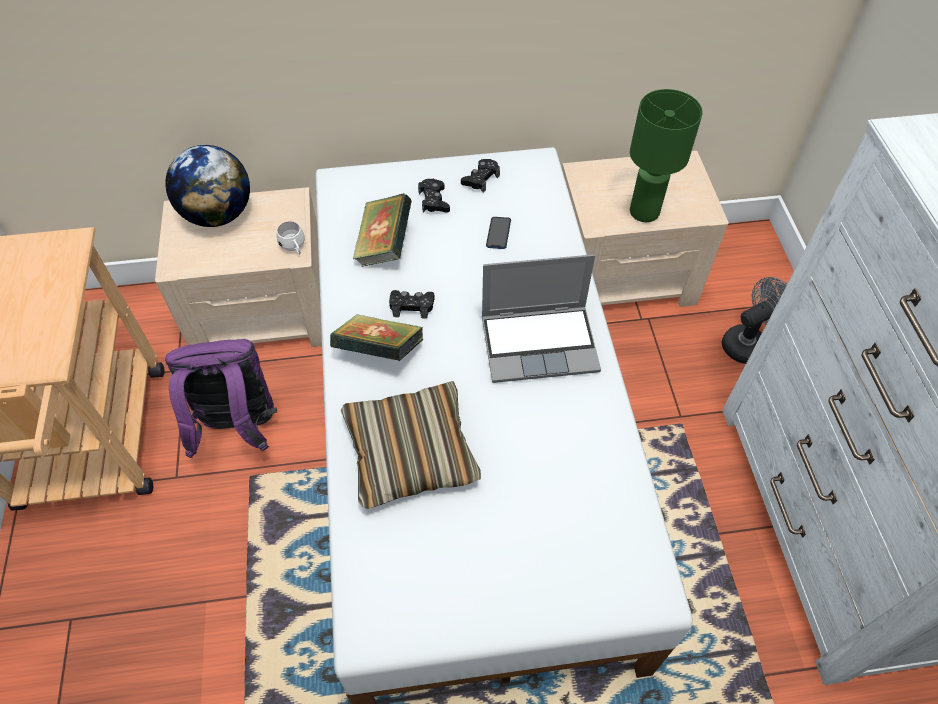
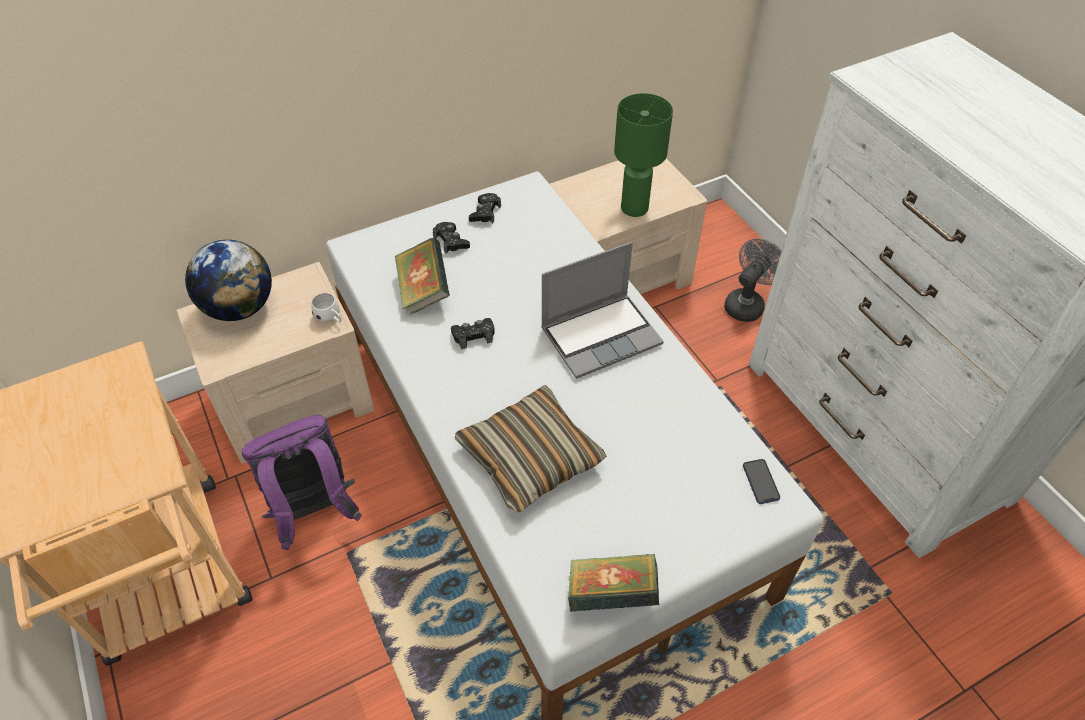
camera: 20 degrees left, 5 degrees down
(379, 351) = (462, 382): book -> book (611, 594)
(498, 233) = (522, 255): phone -> phone (760, 482)

